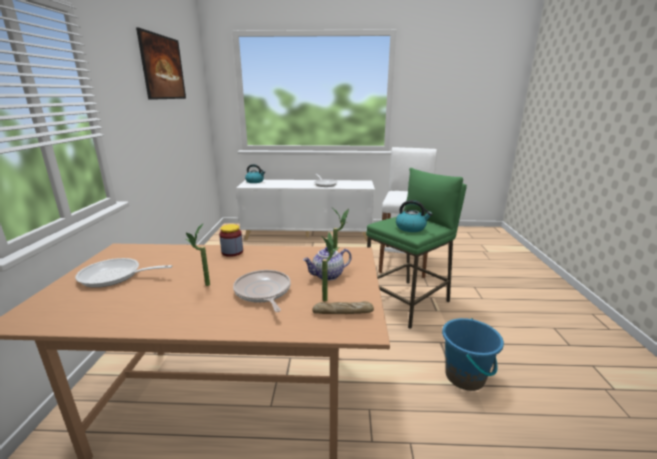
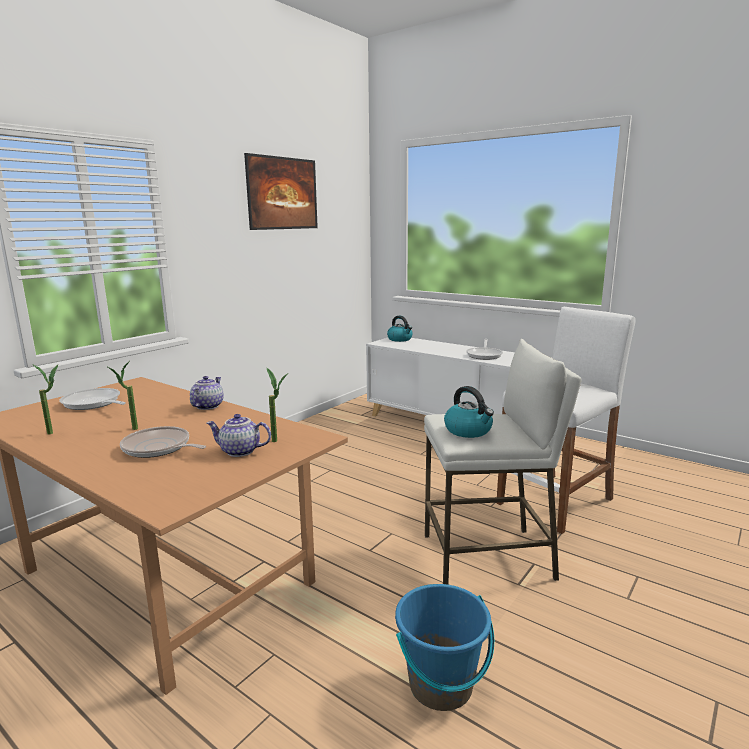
camera: 35 degrees right, 5 degrees down
(232, 252) = (207, 406): jar -> teapot
(263, 292) = (159, 448): frying pan -> frying pan turned 75 degrees counterclockwise
(327, 297) = (197, 470): potted plant -> potted plant (56, 432)
(342, 313) = (180, 488): bread -> none
(408, 302) = (488, 557): green stool -> white stool

